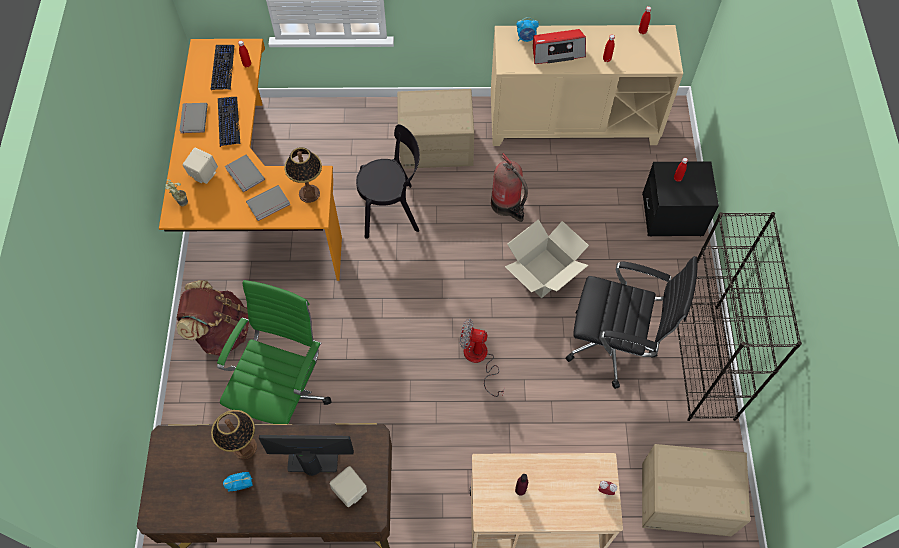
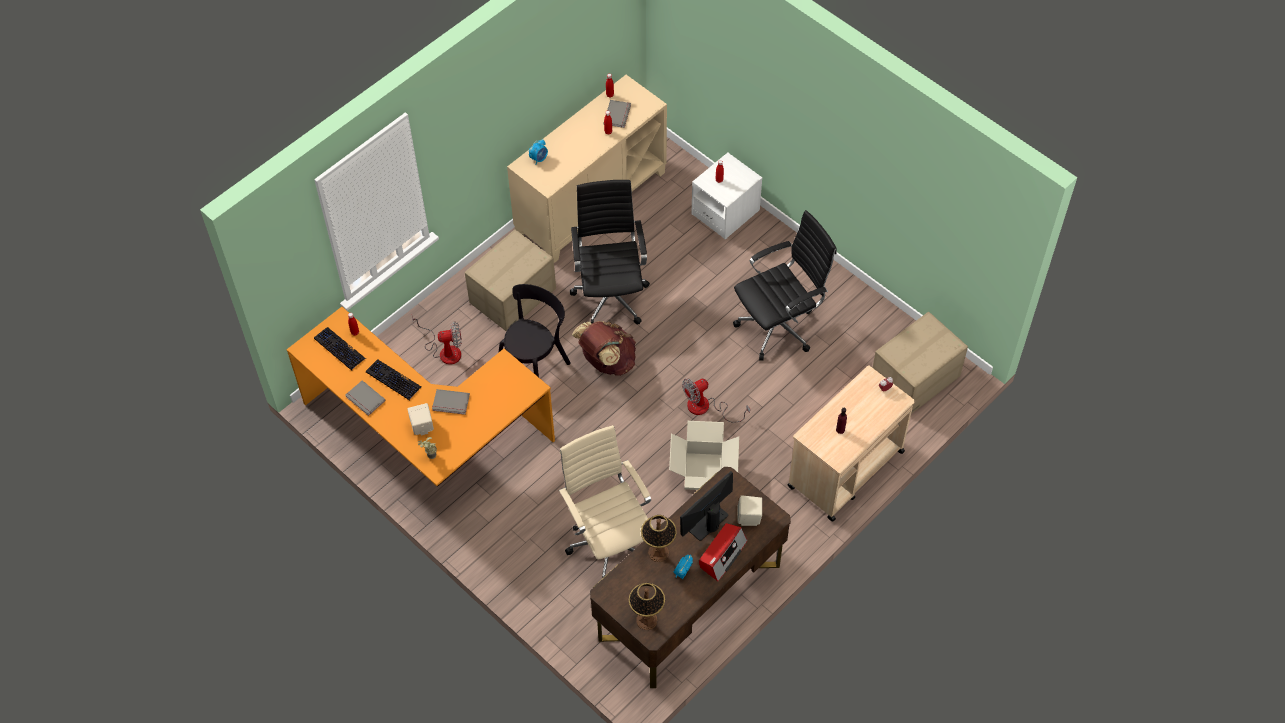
camera: 45 degrees left, 5 degrees down
(221, 331) = (513, 543): brown backpack -> brown backpack (607, 362)
(269, 204) = (493, 407): grey book -> grey book (618, 114)
(285, 397) = (608, 542): green office chair -> beige office chair
(309, 193) = (511, 377): table lamp -> table lamp (646, 620)
(344, 145) = (444, 350): none -> fan
(507, 205) = (610, 295): fire extinguisher -> black office chair
(543, 273) = (684, 319): cardboard box -> cardboard box (703, 472)
(557, 51) = (570, 151): radio -> radio (722, 555)
(672, 215) = (725, 212): black nightstand -> white nightstand
(703, 363) = (842, 290): black bookcase -> none

